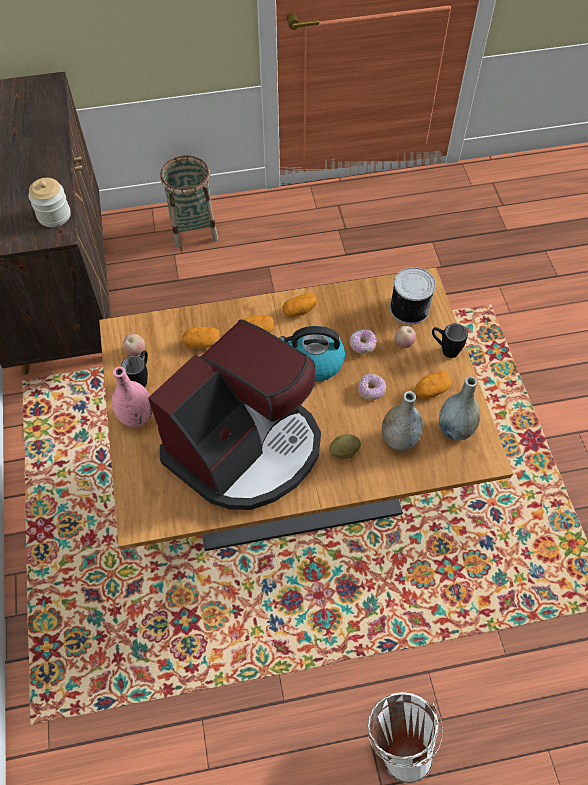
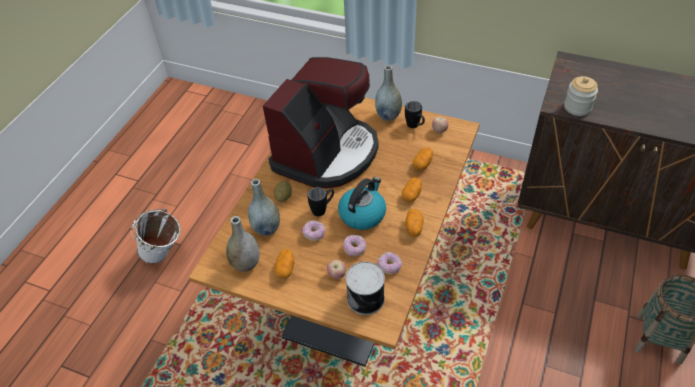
camera: 125 degrees right, 10 degrees down
(136, 417) = (388, 116): pink vase -> grey vase
(246, 447) = (327, 153): coffee machine -> coffee machine turned 135 degrees counterclockwise
(361, 307) = (389, 266): none -> donut
(445, 349) = (311, 298): black mug -> black mug (322, 209)

